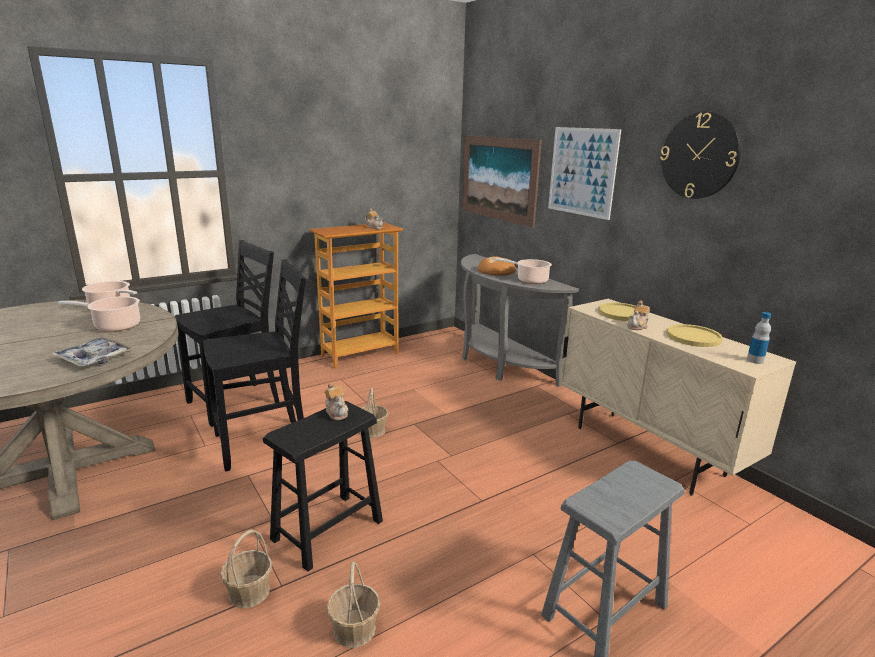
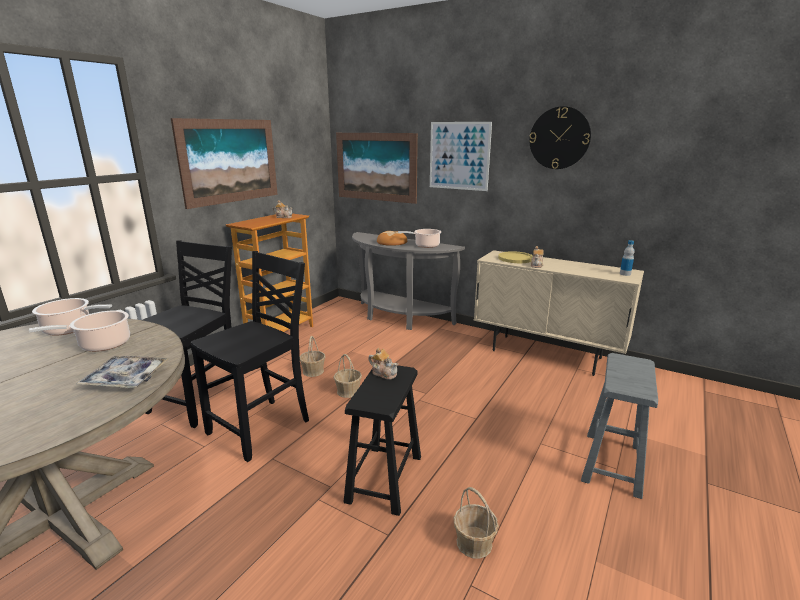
camera: 25 degrees left, 0 degrees up
(249, 592) = (366, 551): basket -> basket (313, 371)
(322, 163) = (230, 161): none -> picture
(693, 337) = (575, 266): yellow plate -> none

